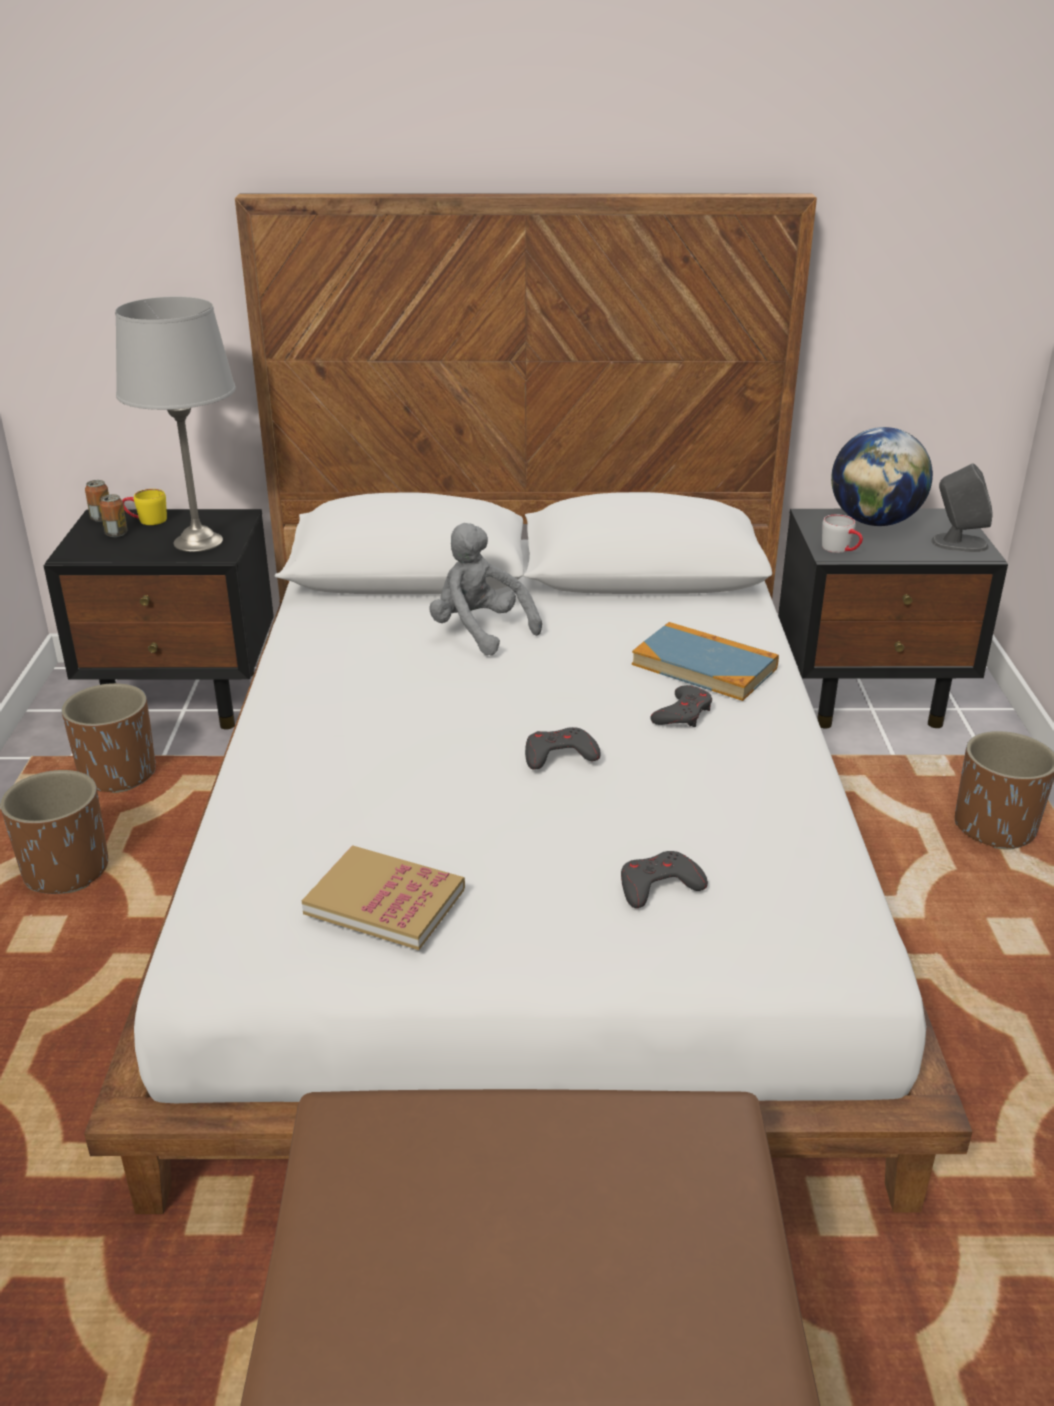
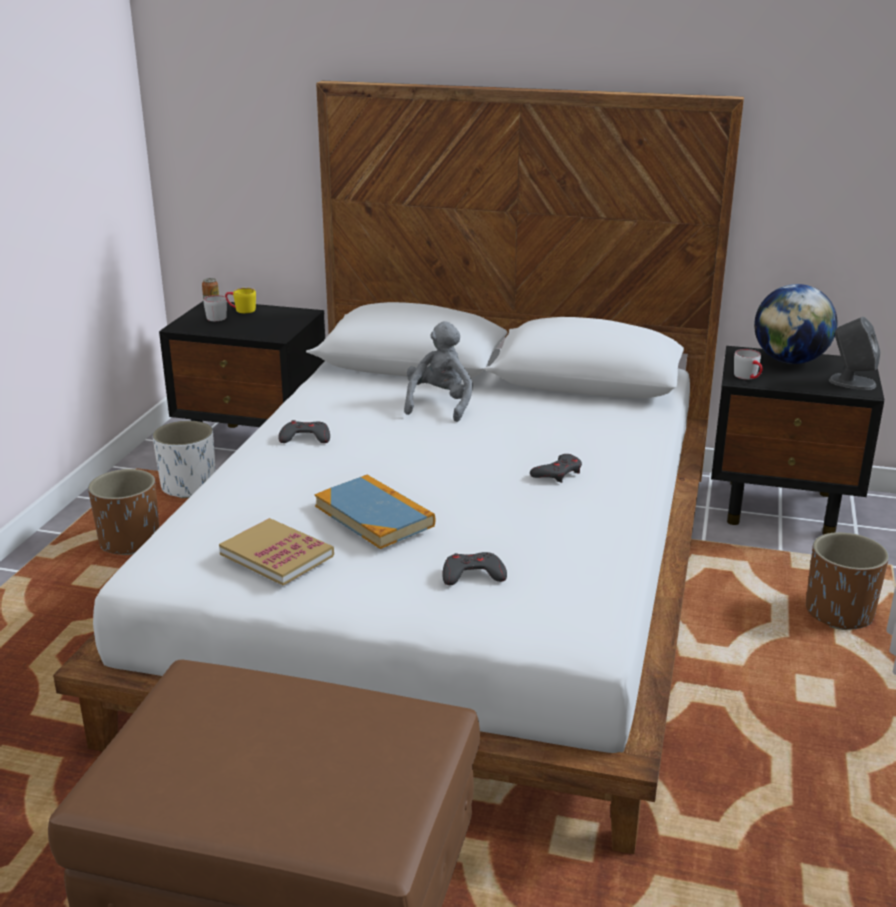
camera: 15 degrees right, 5 degrees down
(116, 534) = (216, 316): can -> grey mug
(118, 774) = (189, 487): brown planter -> white planter
(198, 541) = (269, 326): grey table lamp -> none
(479, 631) = (439, 405): grey plush toy -> grey plush toy turned 45 degrees clockwise
(559, 755) = (449, 487): grey game controller -> grey game controller (305, 437)
(704, 666) = (594, 445): book -> book (374, 516)

